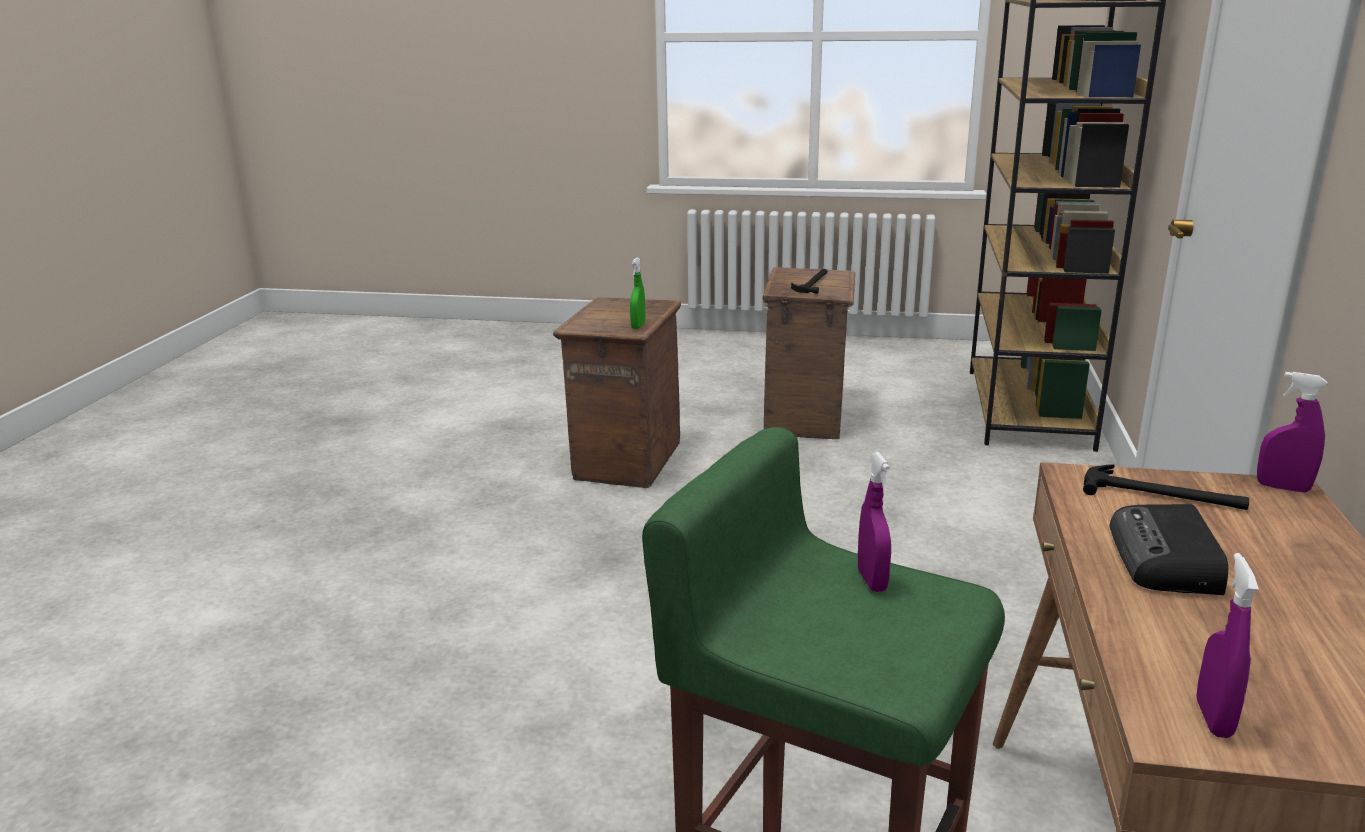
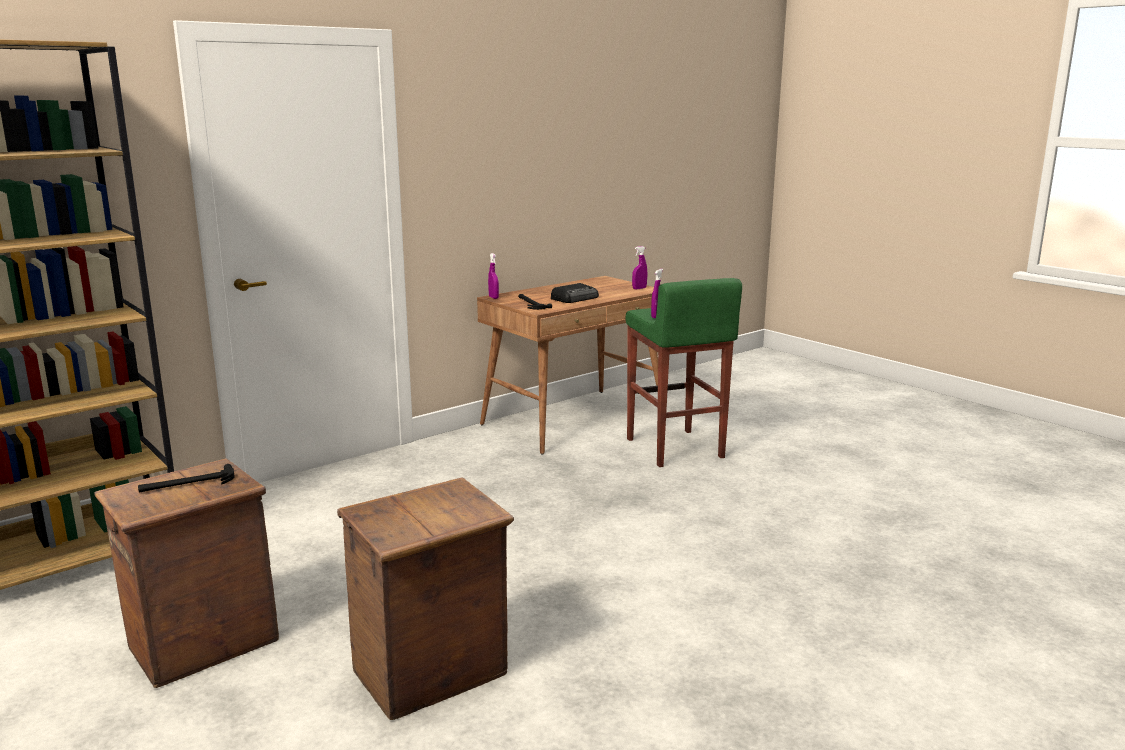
camera: 140 degrees left, 5 degrees down
(638, 326) = (444, 488): green spray bottle -> none

